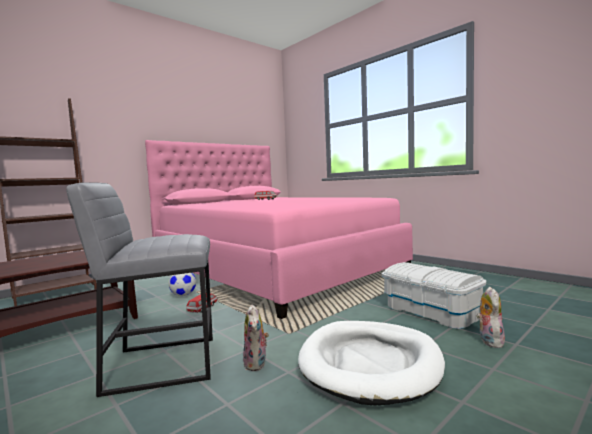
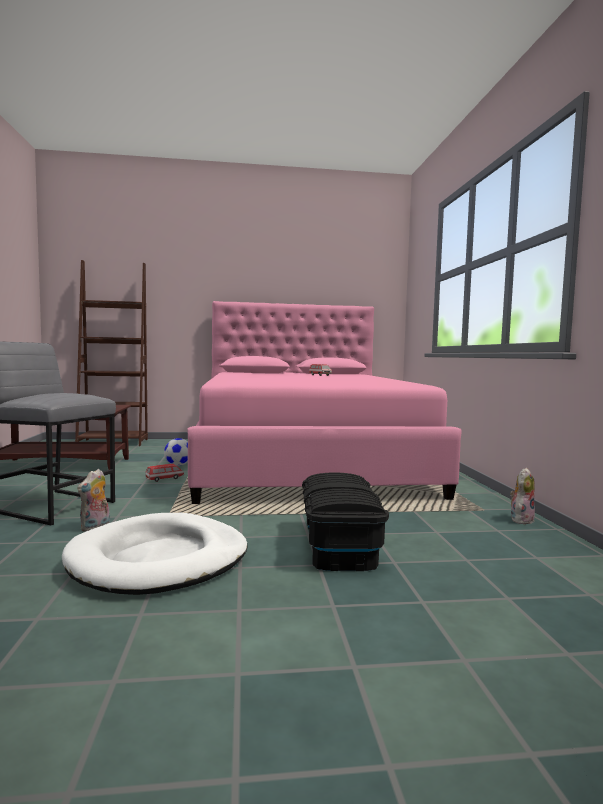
camera: 35 degrees right, 0 degrees up
(430, 312) = (339, 545): white storage box -> black storage box
(489, 341) = (313, 590): plush toy -> plush toy (521, 519)

